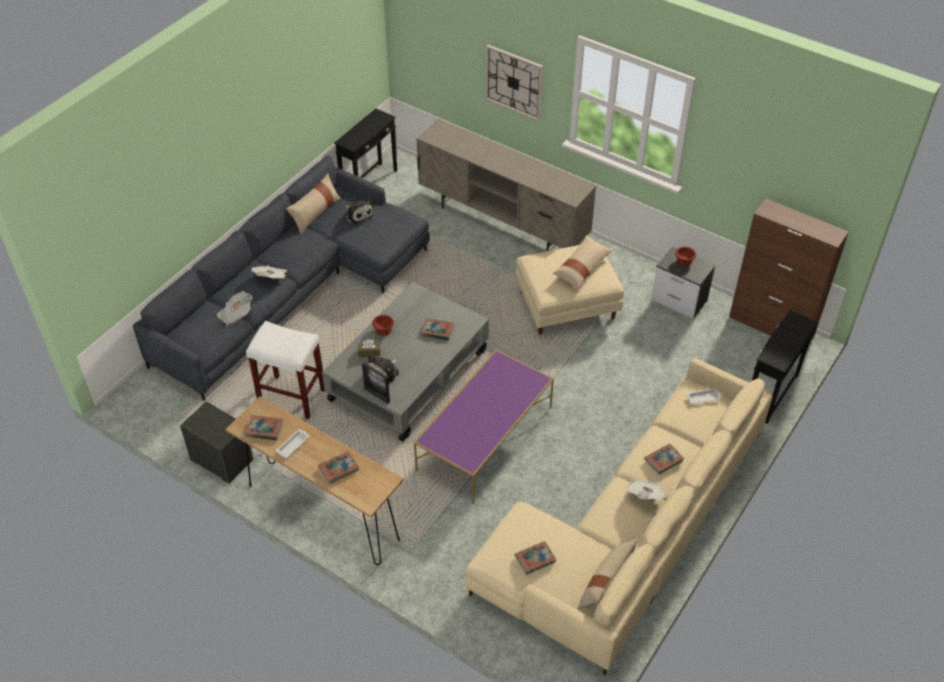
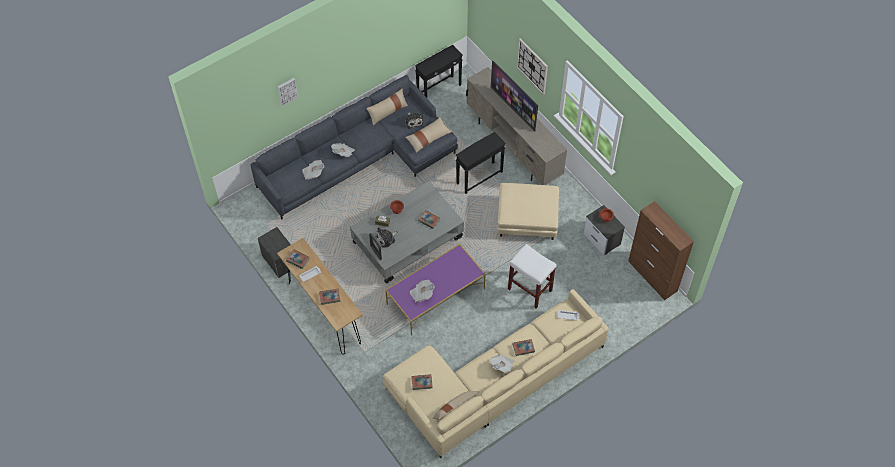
camera: 20 degrees right, 10 degrees up
(168, 185) = (287, 91): none -> picture
(291, 397) = (333, 233): white stool -> white stool (529, 289)
(472, 432) = (422, 294): none -> newspaper
(498, 157) = (513, 108): none -> television
(582, 268) = (537, 203): beige pillow -> beige pillow (428, 137)
(770, 393) = (626, 322): black side table -> black side table (479, 177)

